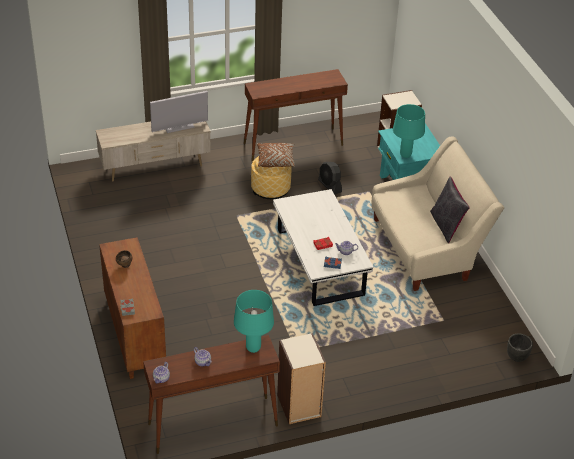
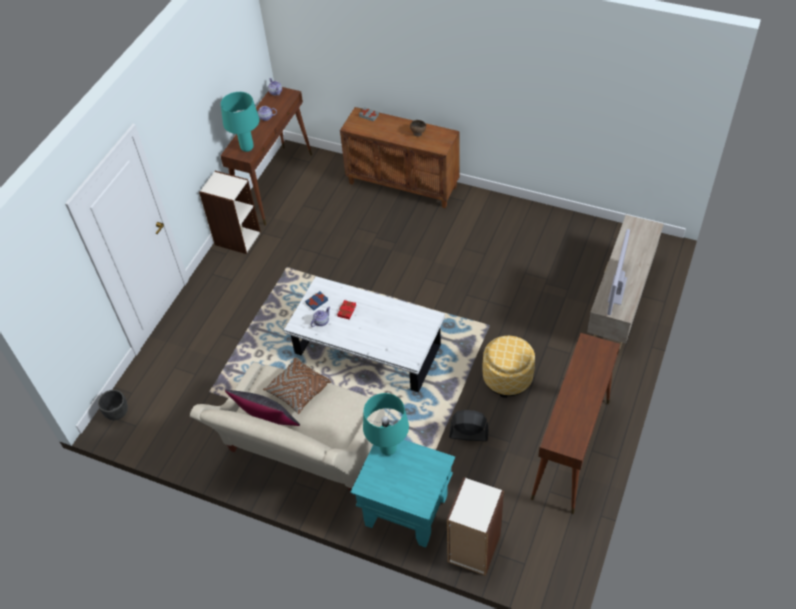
camera: 135 degrees right, 10 degrees up
(275, 160) = (507, 355): brown pillow -> brown pillow (298, 390)

